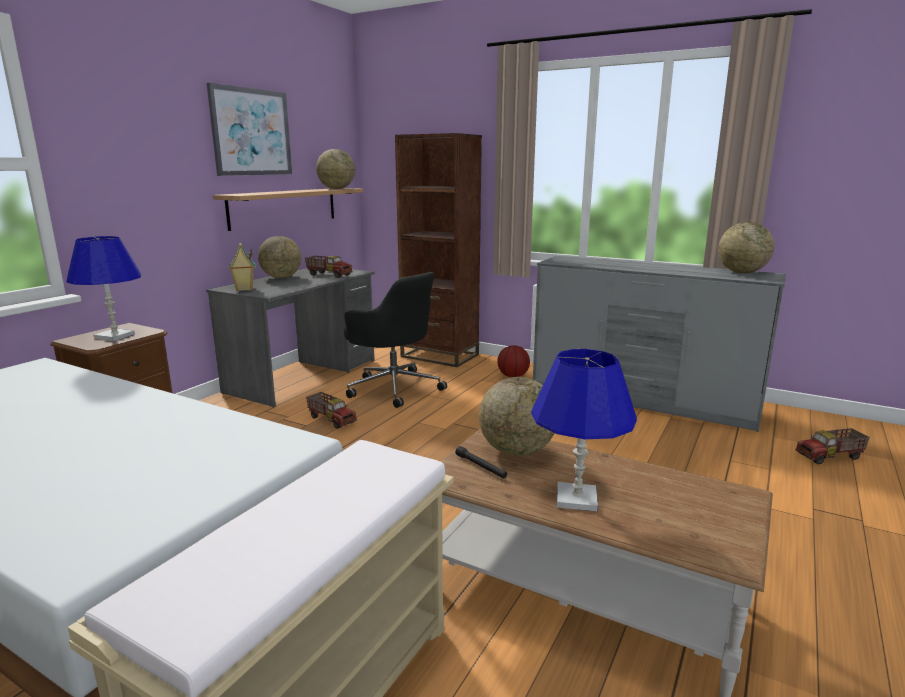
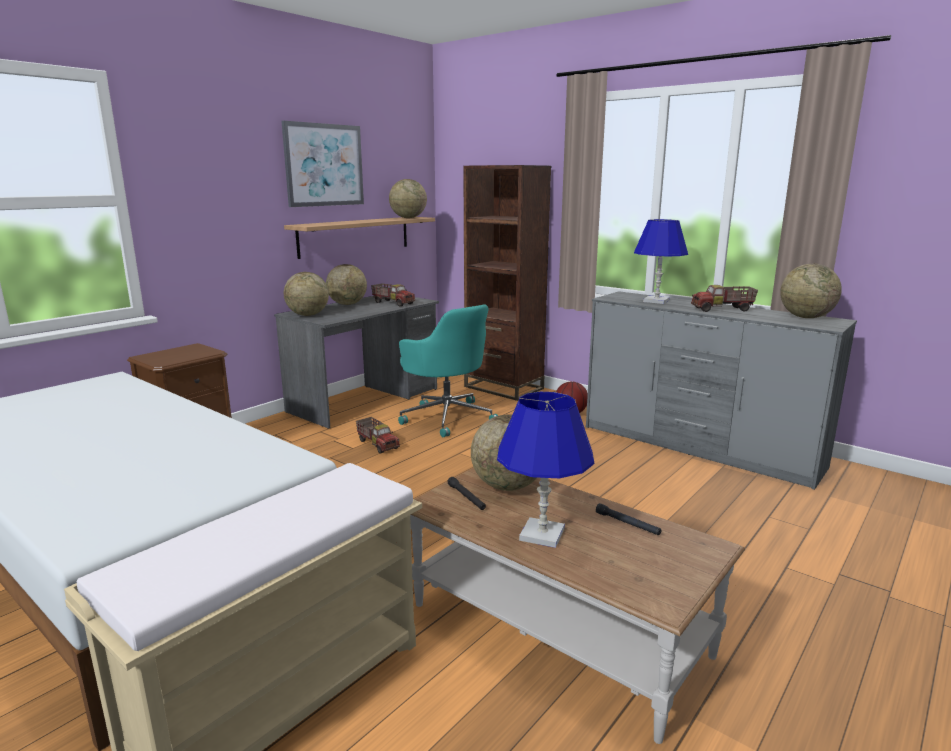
camera: 10 degrees right, 0 degrees up
(115, 336) = (181, 355): blue table lamp -> blue table lamp (656, 301)
(244, 289) = (307, 315): toy house -> globe
(394, 387) = (447, 417): black office chair -> turquoise office chair
(654, 480) = (627, 524): none -> black flashlight
(830, 457) = (886, 522): toy truck -> toy truck (723, 309)

